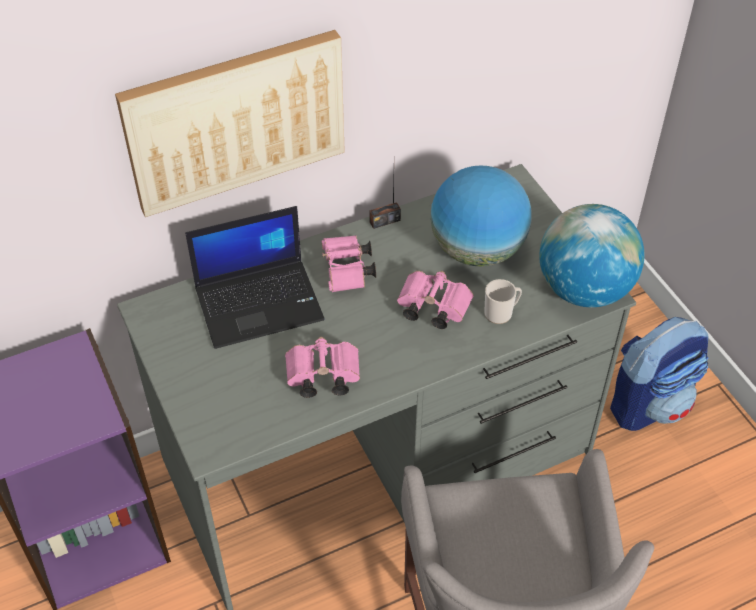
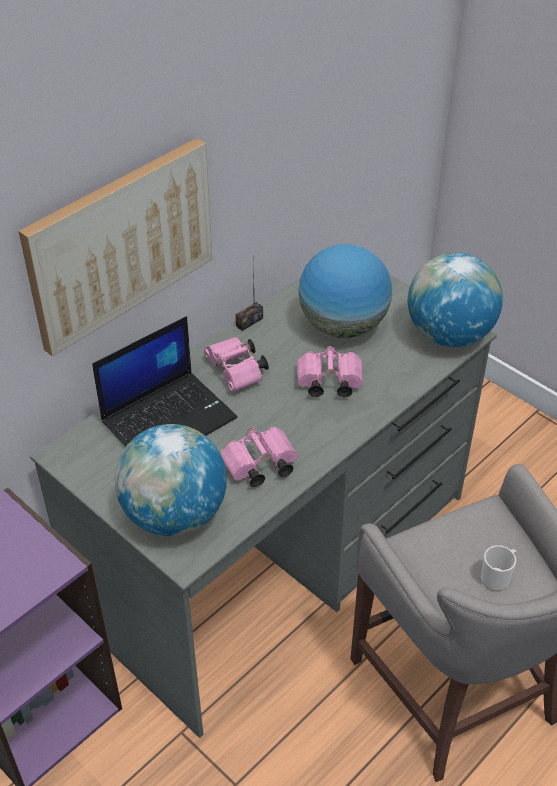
camera: 20 degrees left, 5 degrees down
(219, 403) = (174, 515): none -> globe
(501, 313) = (389, 371): mug -> mug (497, 578)
(650, 403) = (489, 442): backpack -> none

